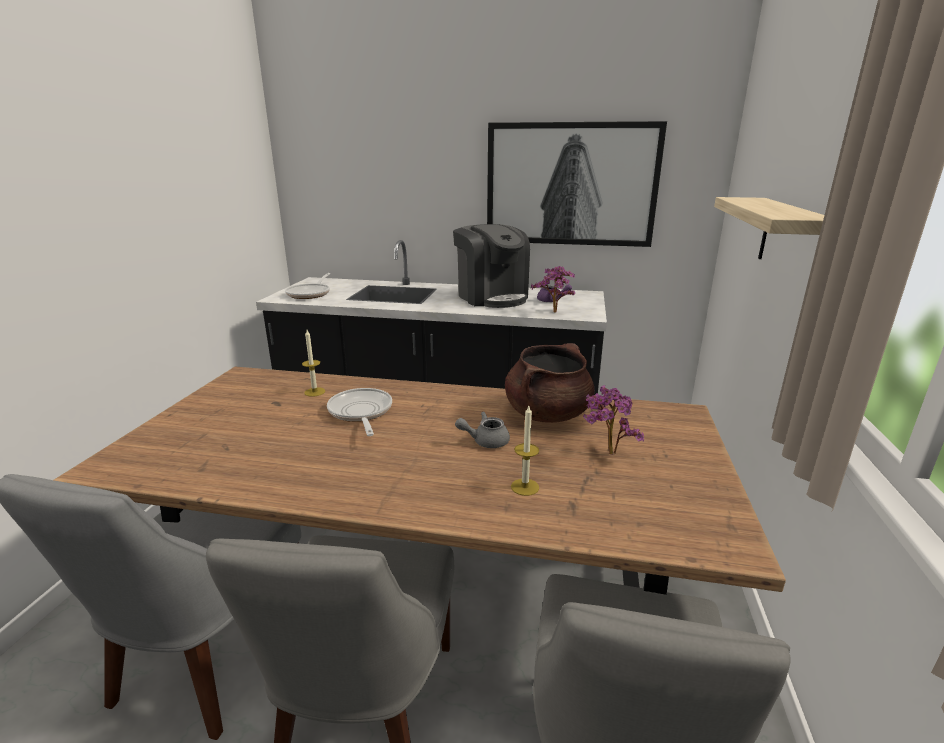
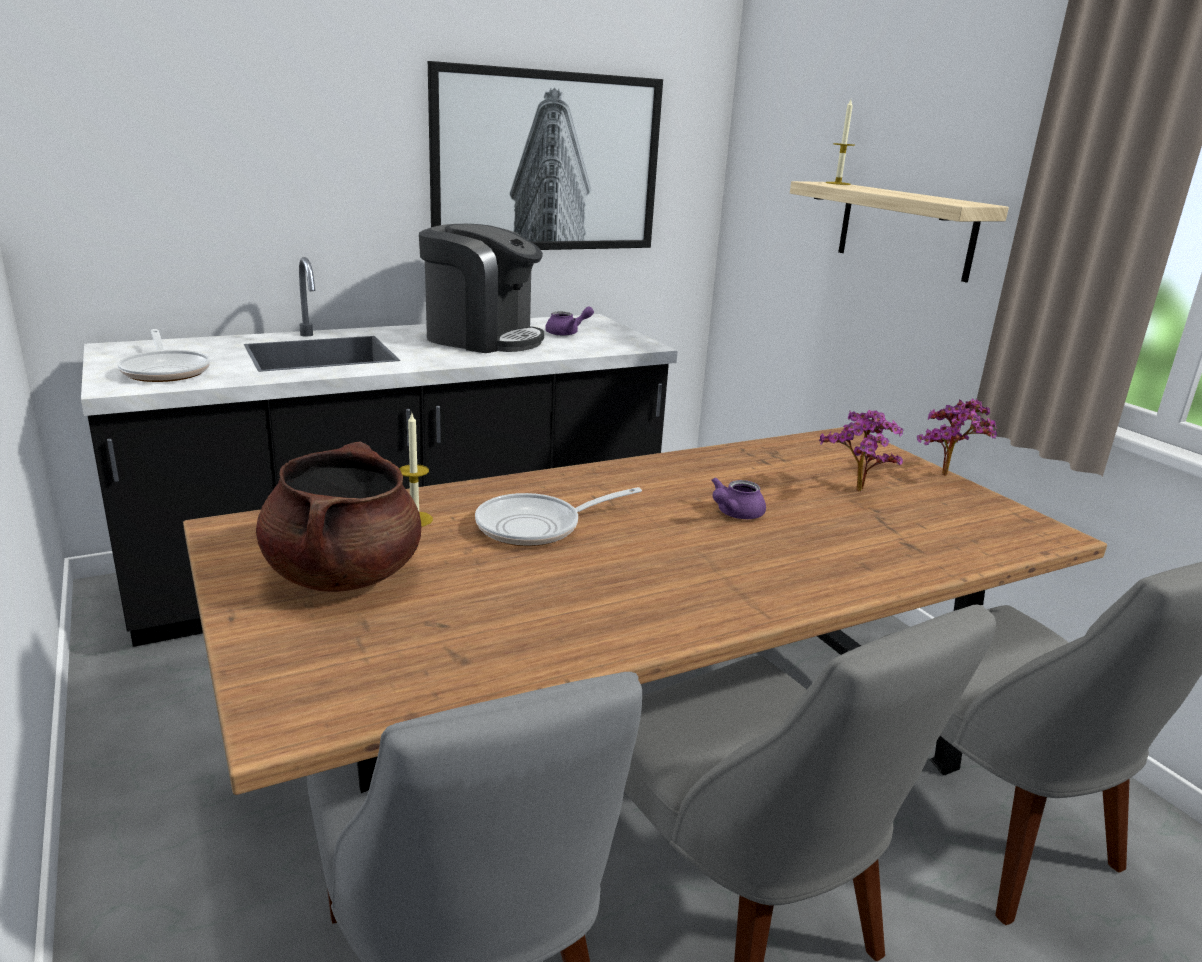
camera: 40 degrees left, 0 degrees up
(360, 413) = (537, 527): frying pan -> frying pan turned 60 degrees counterclockwise
(485, 441) = (734, 514): grey teapot -> purple teapot
(525, 487) = (847, 543): candle -> candle (838, 183)
(547, 414) = (741, 470): brown cooking pot -> brown cooking pot (344, 574)
(554, 313) = (602, 348): potted plant -> potted plant (947, 477)

